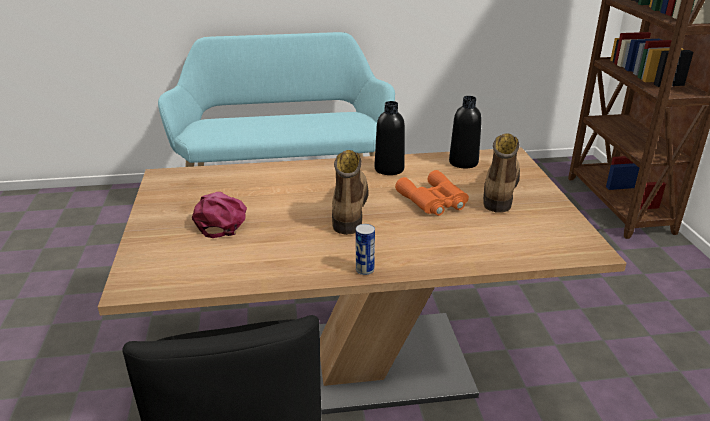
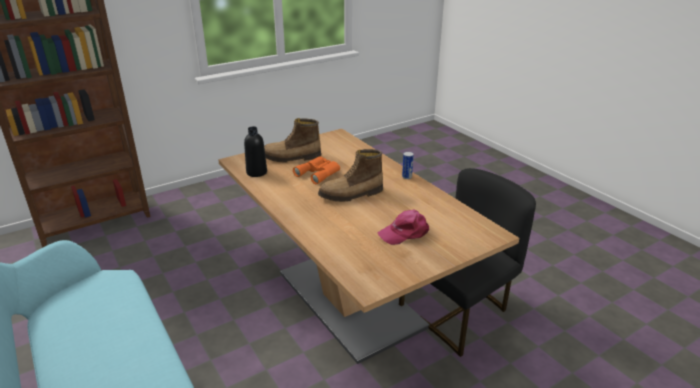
camera: 115 degrees left, 0 degrees up
(389, 169) = (284, 194): black bottle -> none

